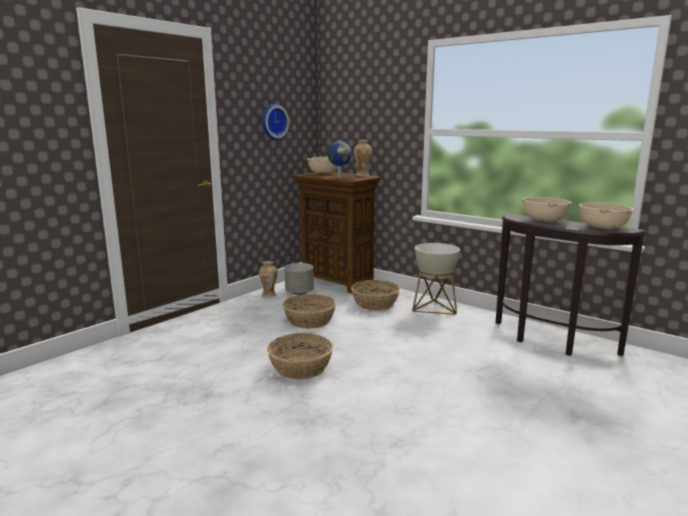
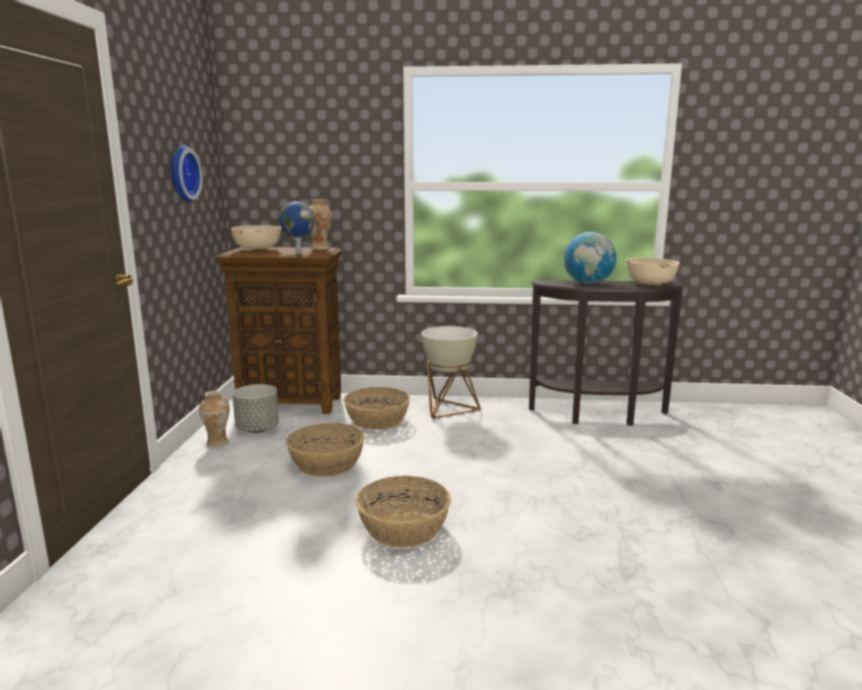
camera: 35 degrees left, 0 degrees up
(544, 221) = (588, 283): beige bowl -> globe

